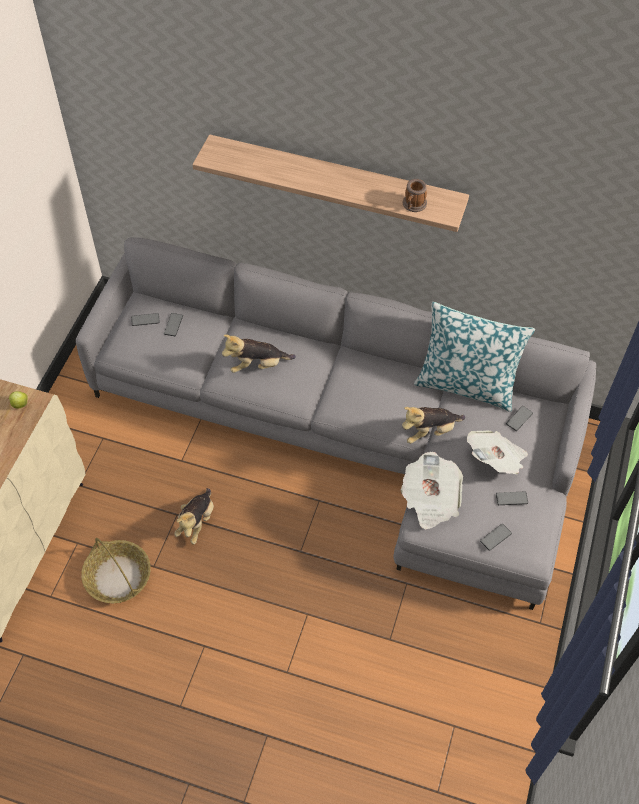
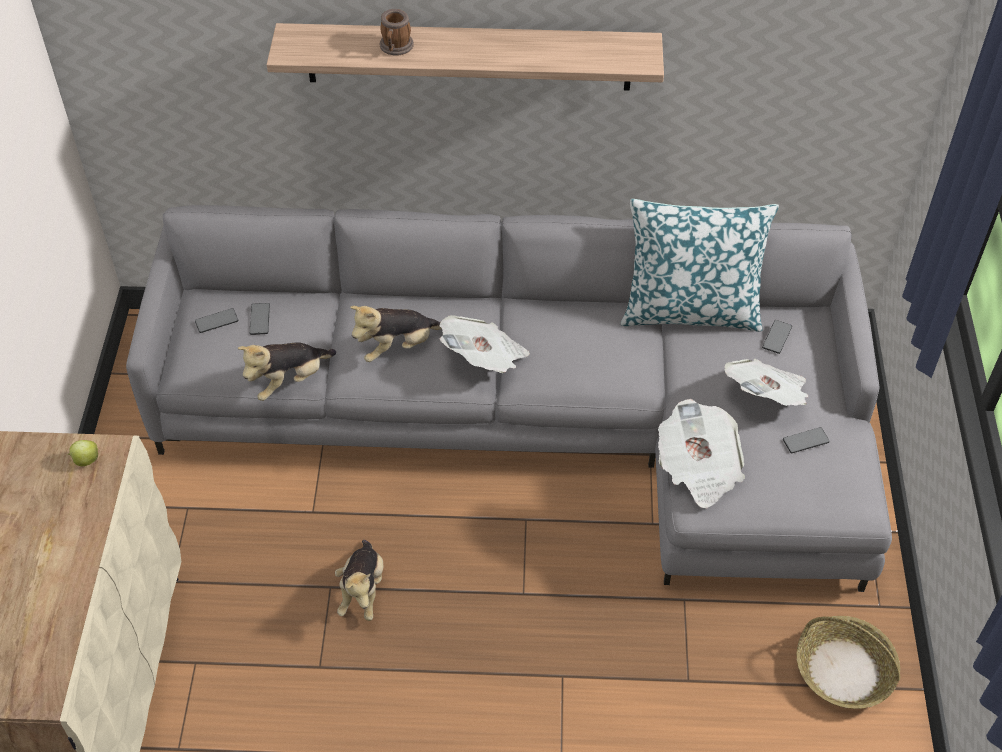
camera: 15 degrees left, 5 degrees down
(118, 577) = (272, 695): basket -> basket (844, 671)
(312, 387) = (484, 359): none -> newspaper
(413, 205) = (593, 59): mug -> mug (395, 48)
(429, 431) = (664, 381): plush toy -> plush toy (289, 381)
(495, 537) = (803, 495): phone -> none

